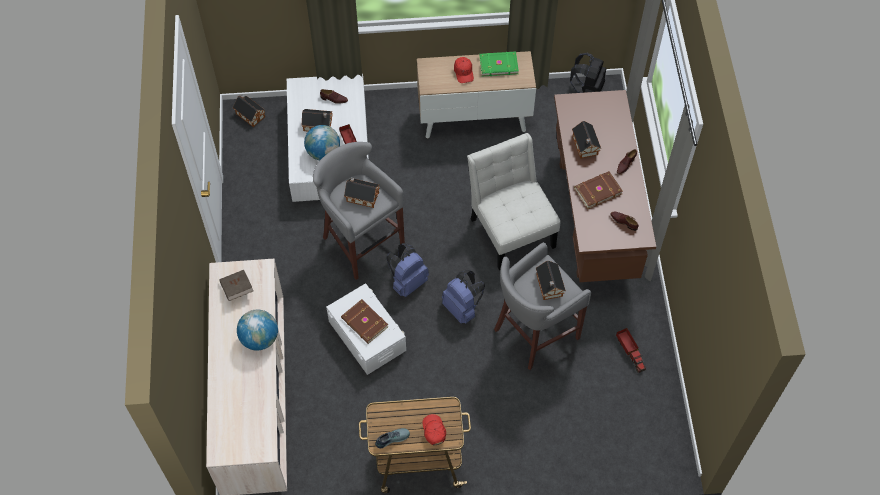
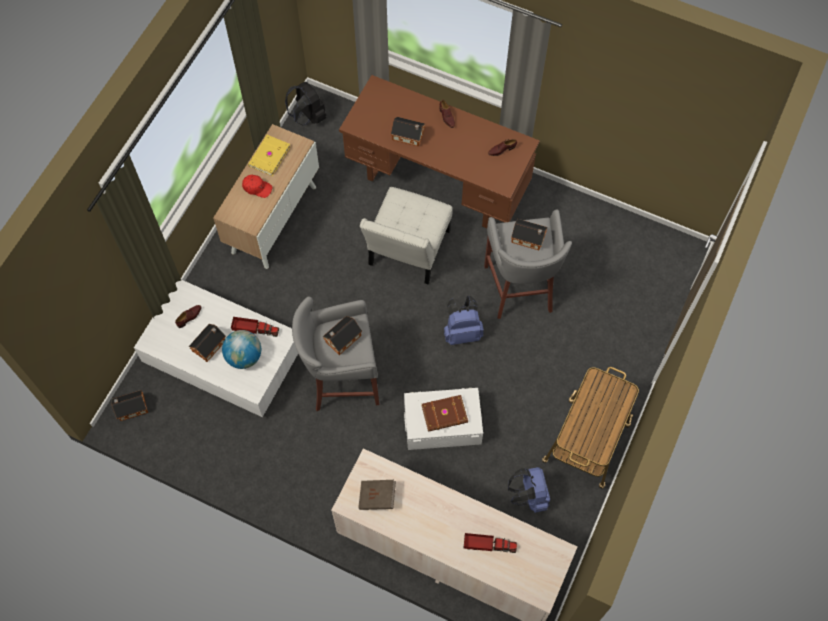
camera: 60 degrees left, 5 degrees up
(260, 338) = (442, 502): globe -> none
(392, 438) = (600, 439): shoe -> none
(407, 282) = (408, 362): blue backpack -> blue backpack (529, 496)
(434, 431) = (612, 402): red cap -> none
(498, 64) = (268, 156): green book -> yellow book
(511, 228) = (407, 252): white chair -> white chair turned 75 degrees counterclockwise
(597, 190) = (458, 151): brown book -> none
(630, 352) = (578, 228): toy truck -> toy truck (488, 545)

